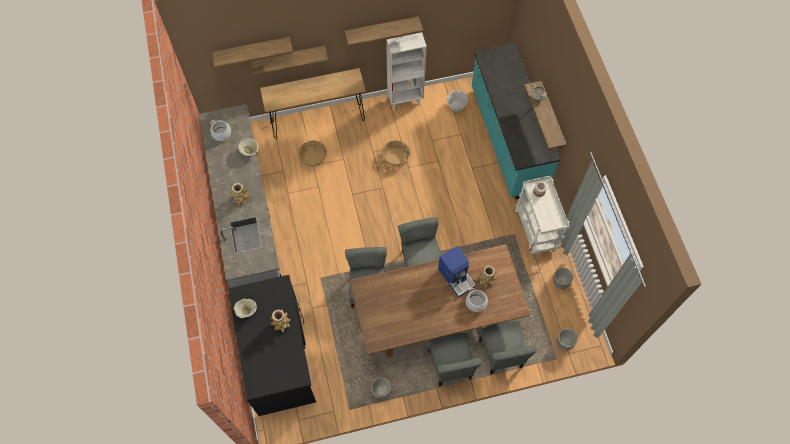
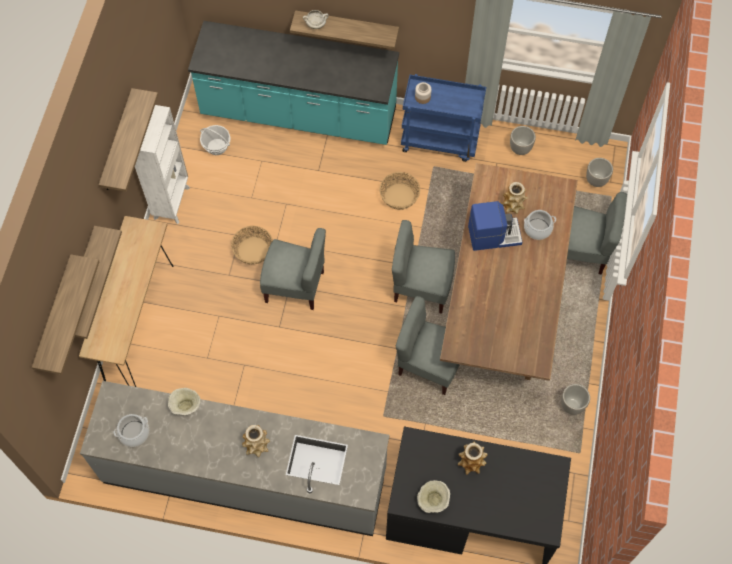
camera: 65 degrees left, 0 degrees up
(313, 157) = (195, 353): basket -> basket (399, 197)
(450, 365) = (571, 312): grey chair -> grey chair (295, 286)
(536, 230) = (440, 140): white cart -> blue cart

